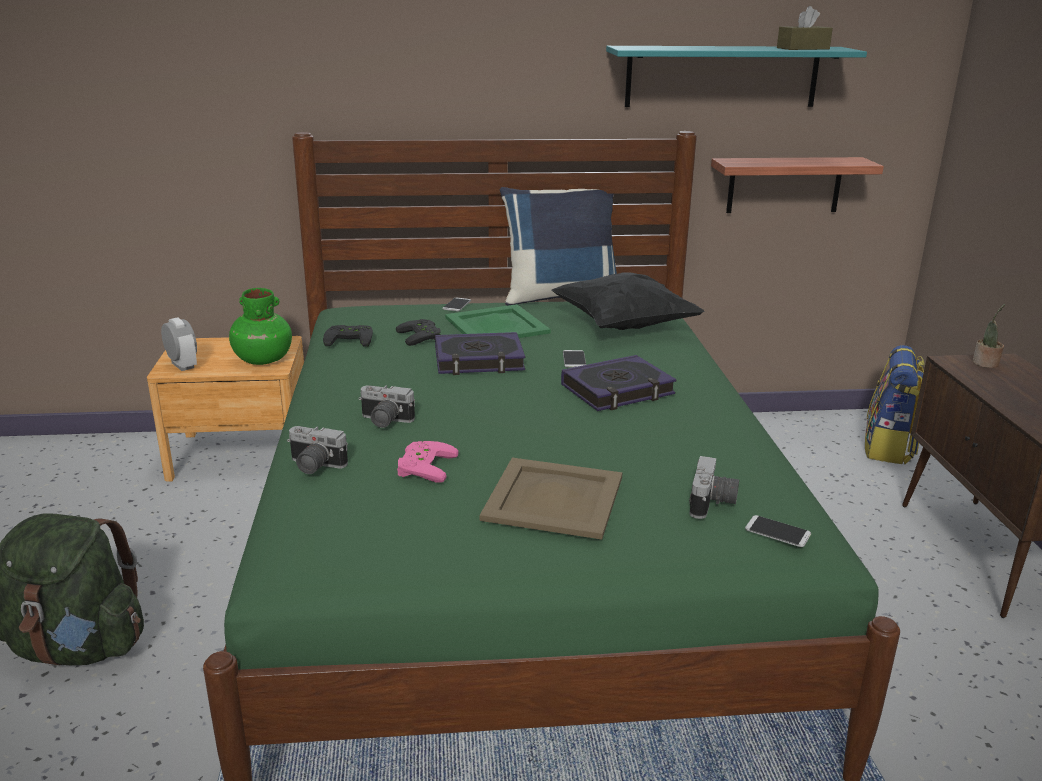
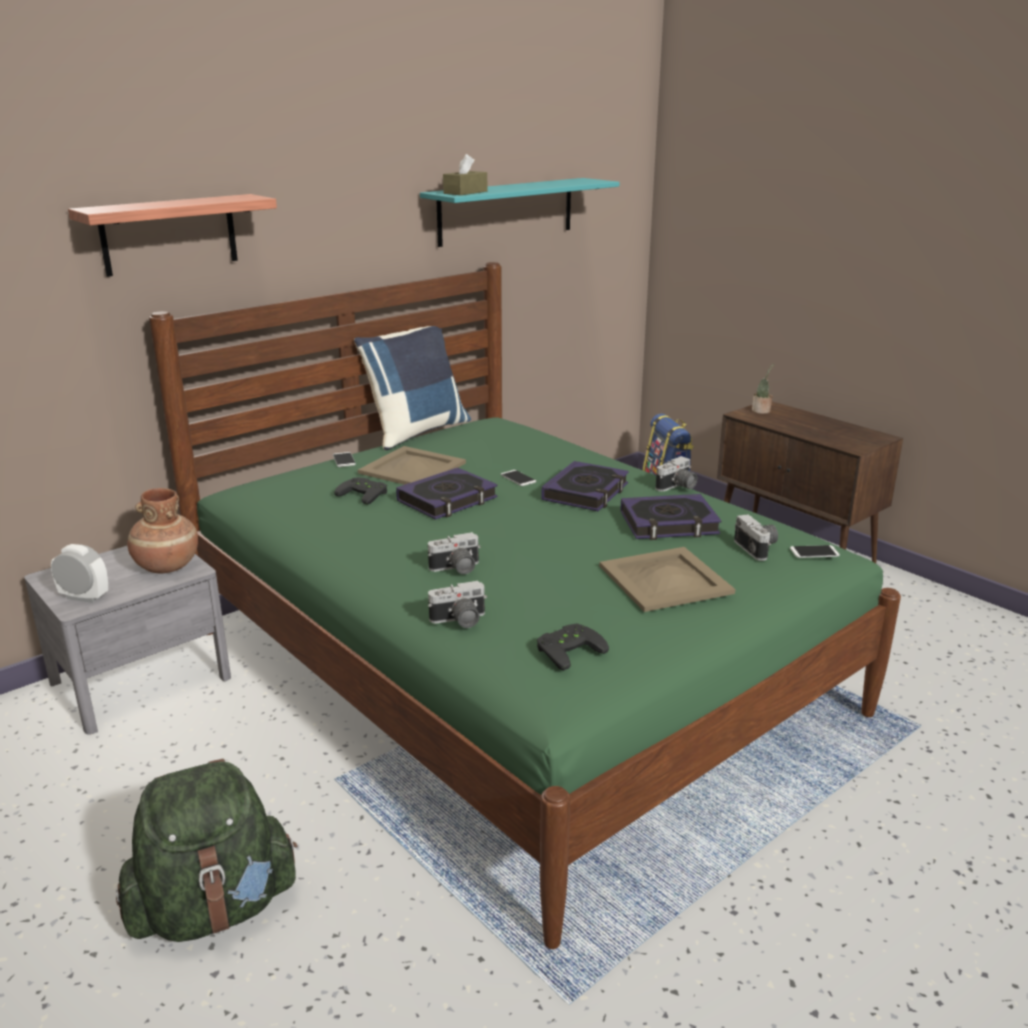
camera: 35 degrees left, 0 degrees up
(241, 454) = (141, 680): brown nightstand -> grey nightstand
(263, 359) = (166, 566): green vase -> brown vase
(350, 339) = (302, 514): black game controller -> black game controller (568, 649)
(422, 466) = (543, 590): pink game controller -> none
(496, 325) = (412, 468): green tray -> beige tray
(623, 326) = (509, 443): black pillow -> none
(651, 446) = (669, 524): none -> book
(728, 414) = (677, 487): none -> camera
(784, 185) = (556, 298): shelf -> shelf (169, 234)
(803, 48) = (571, 182): brown tissue box -> brown tissue box (465, 192)

